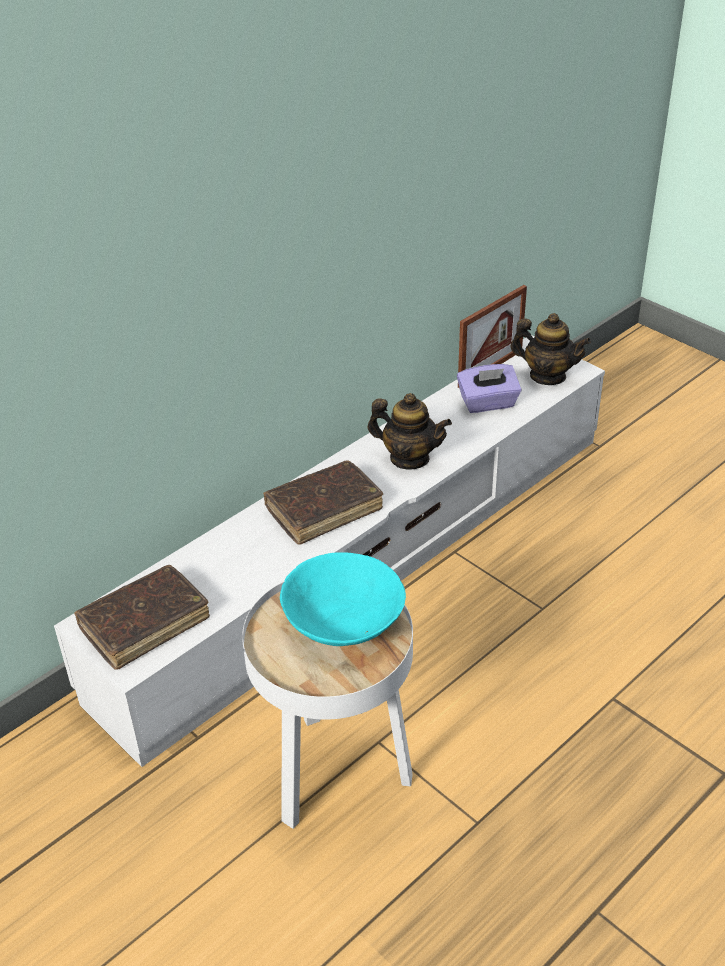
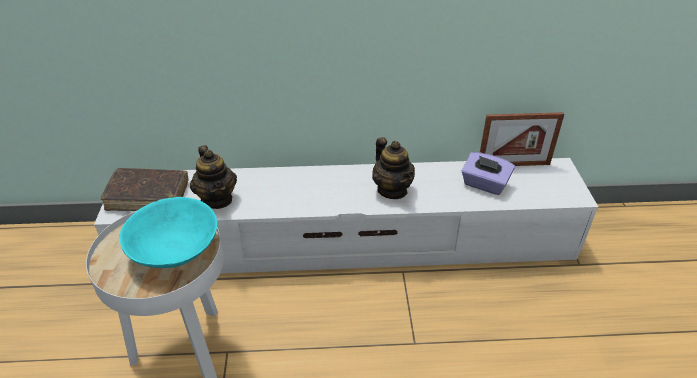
camera: 40 degrees right, 0 degrees up
(324, 509) = (307, 191): brown book -> none
(547, 376) = (548, 189): teapot -> teapot (217, 199)

